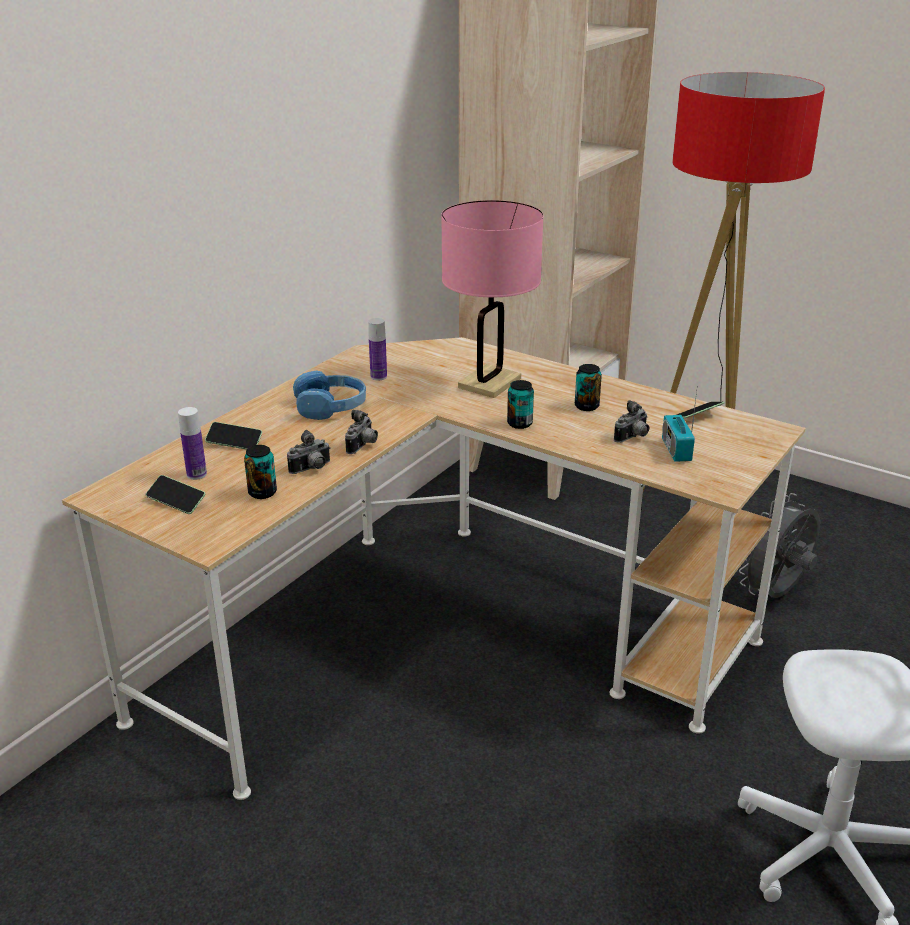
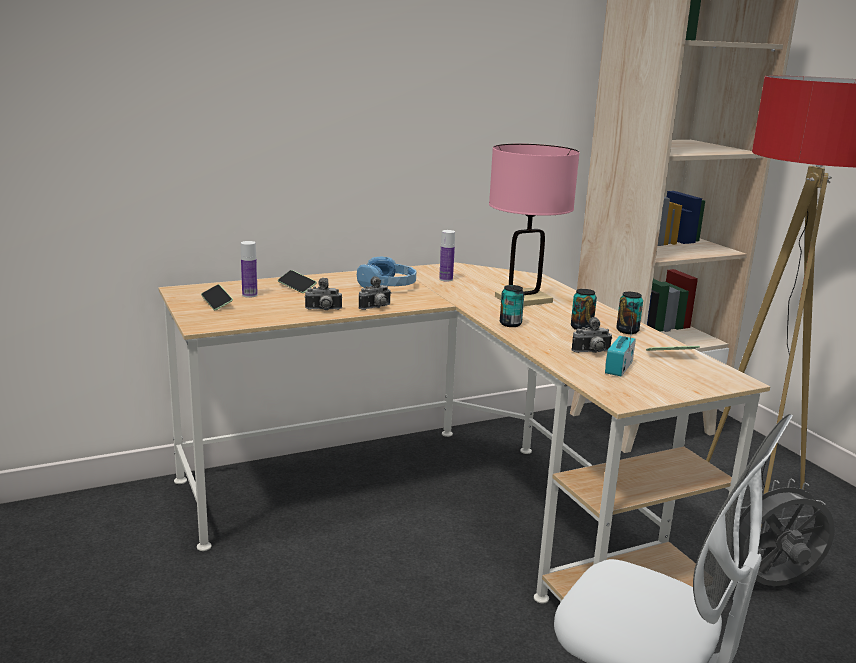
camera: 30 degrees right, 10 degrees down
(262, 493) = (273, 312): can -> can (627, 331)

